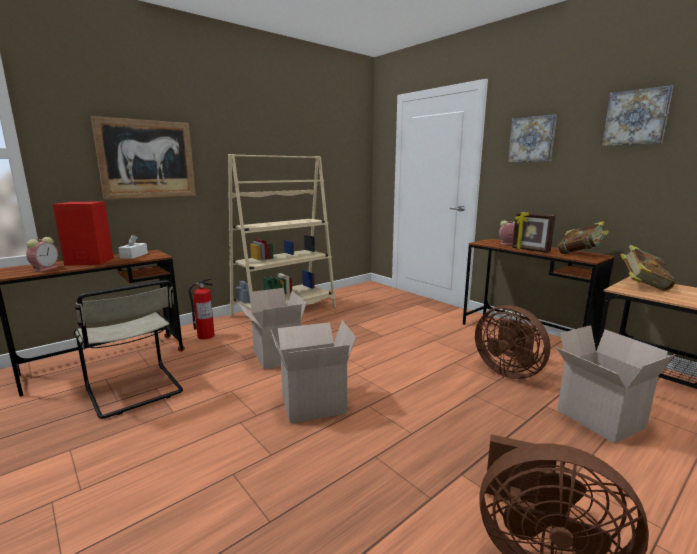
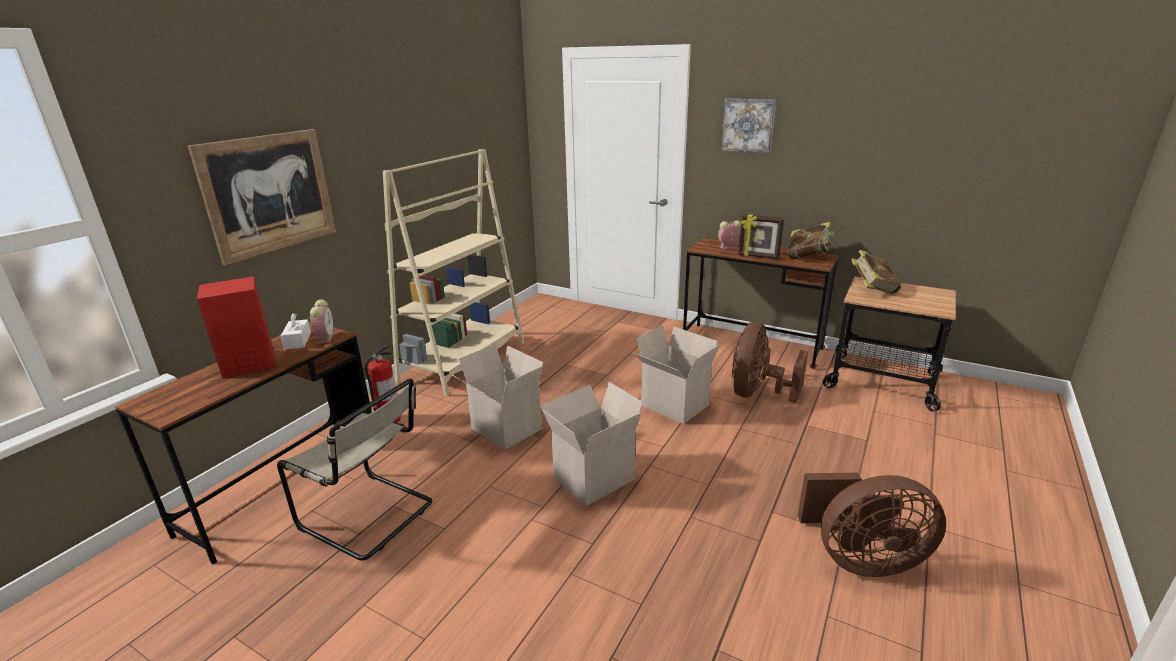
camera: 20 degrees left, 10 degrees up
(45, 269) = (205, 390): alarm clock -> alarm clock (325, 337)
(508, 371) = (757, 393): brown fan -> brown fan turned 90 degrees clockwise
(597, 419) = (852, 428): cardboard box -> cardboard box (672, 405)
(636, 117) = (859, 112): picture -> none

